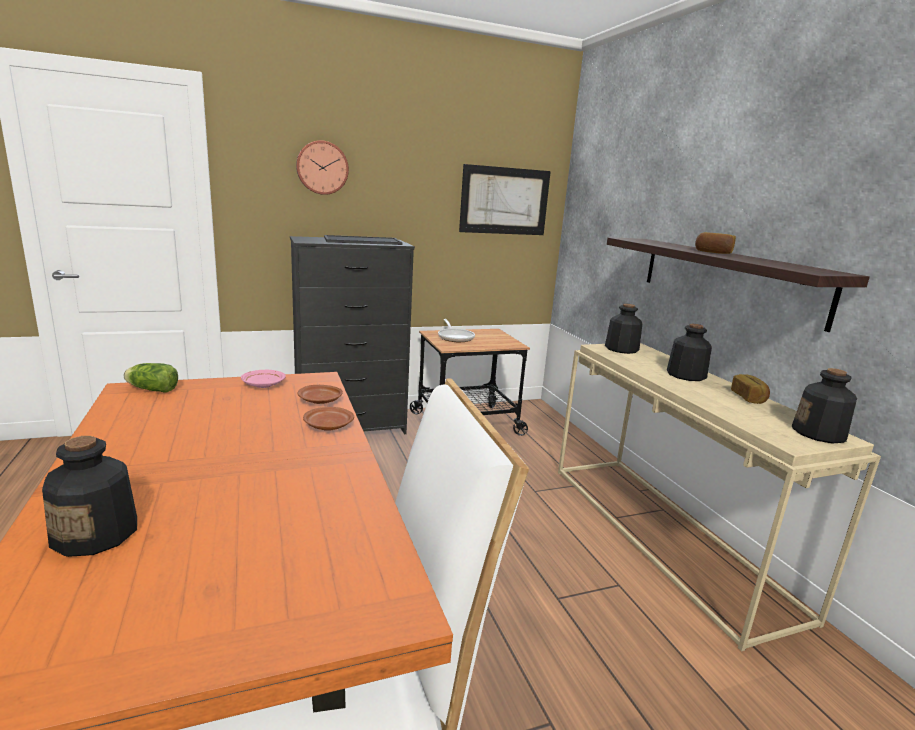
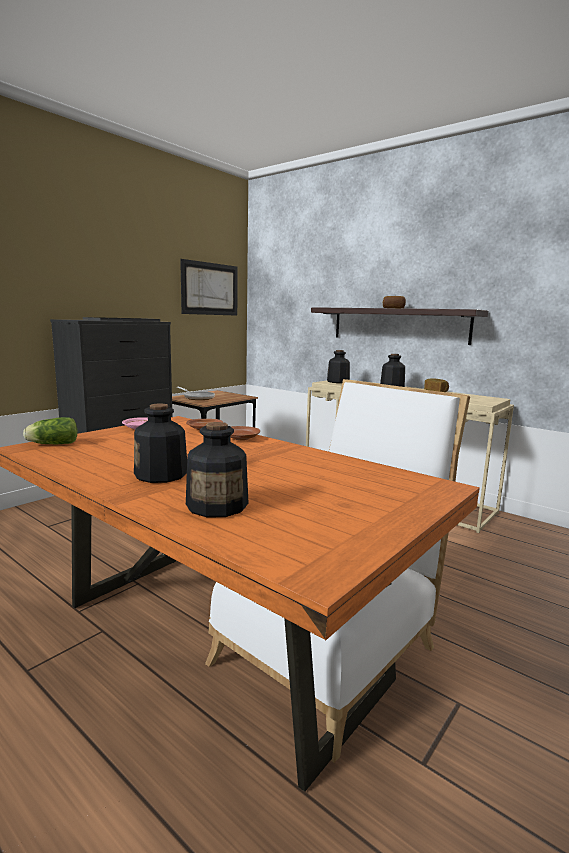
camera: 30 degrees left, 5 degrees down
(322, 167) = (72, 257): wall clock -> none
(819, 433) = (486, 398): bottle -> bottle (161, 475)

